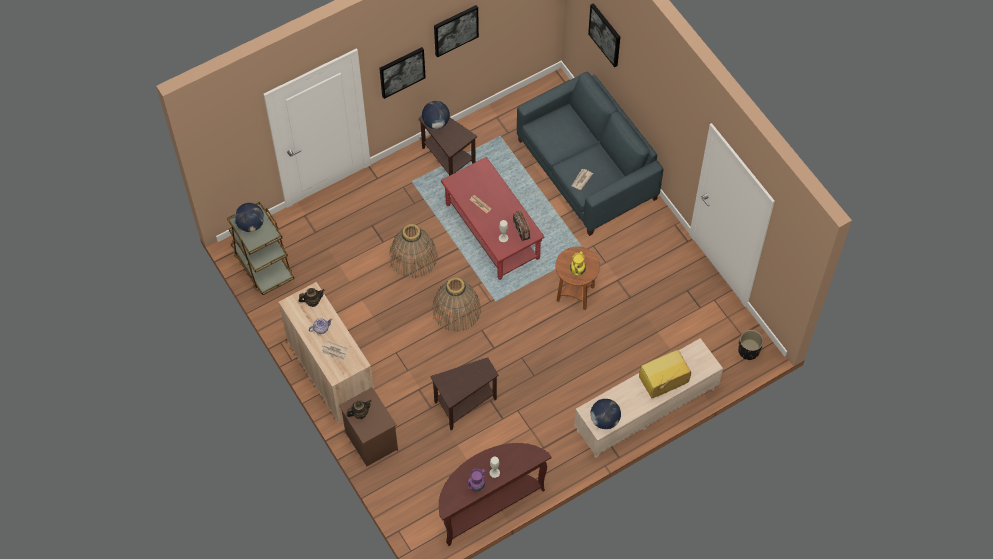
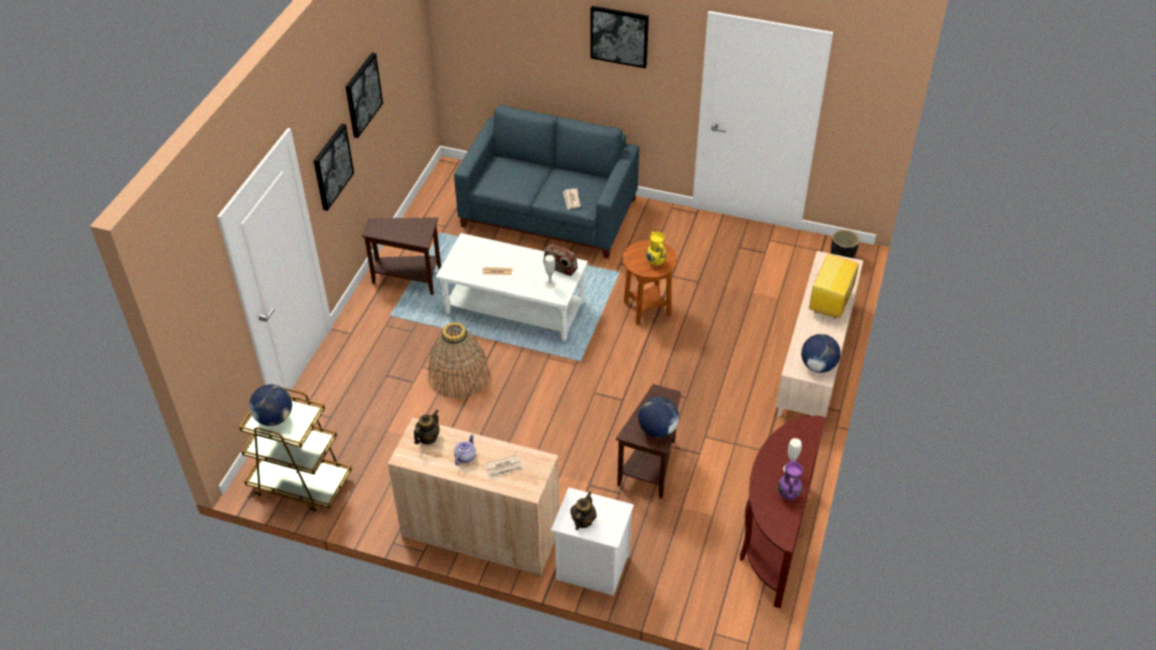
camera: 40 degrees left, 15 degrees down
(370, 441) = (590, 568): brown nightstand -> white nightstand
(436, 122) = (384, 229): globe -> globe (657, 430)
(456, 310) = (550, 392): basket -> none
(492, 231) = (515, 308): red coffee table -> white coffee table
(605, 34) = (508, 38): picture -> picture (619, 36)

